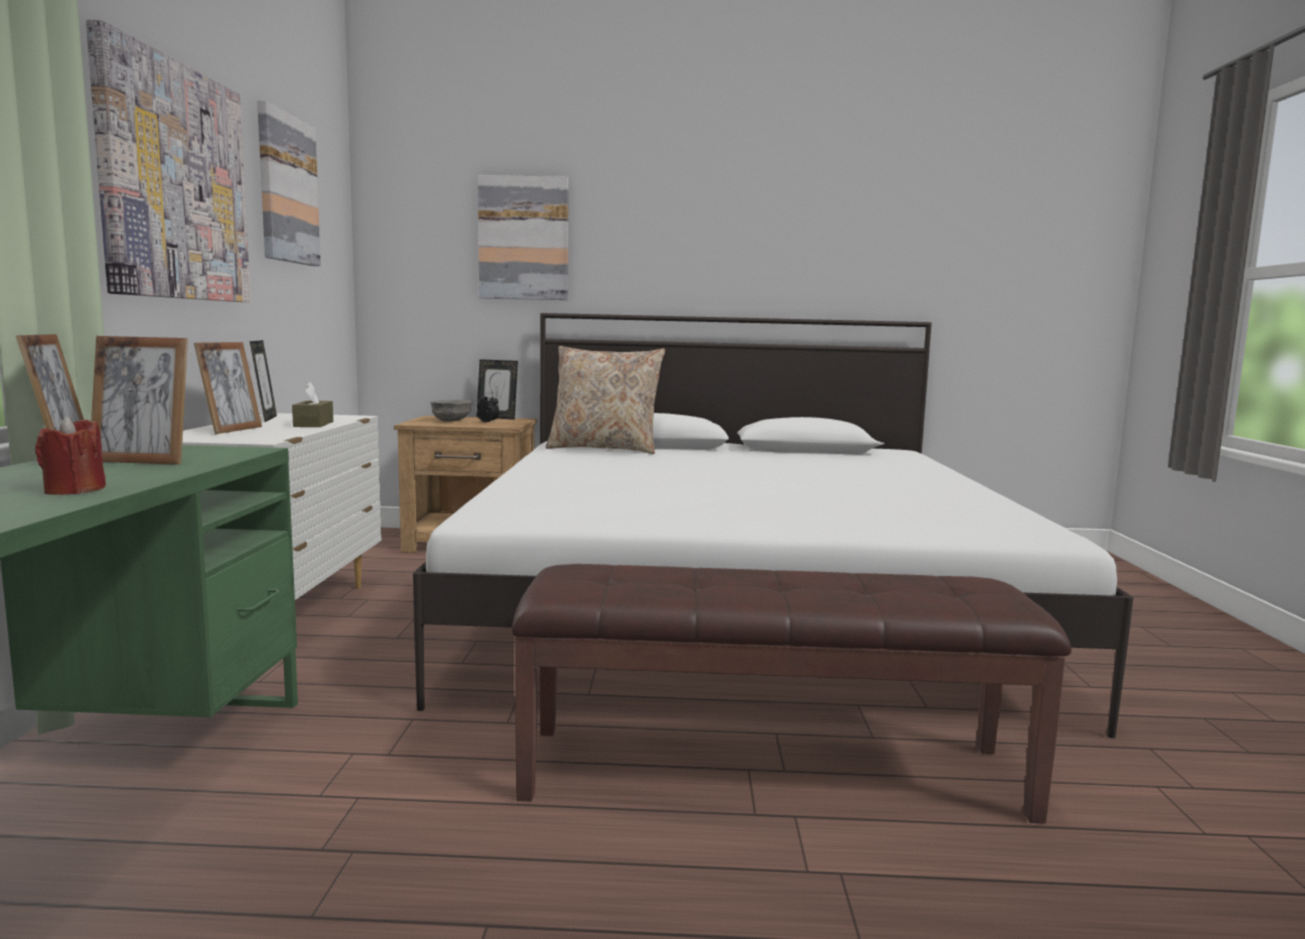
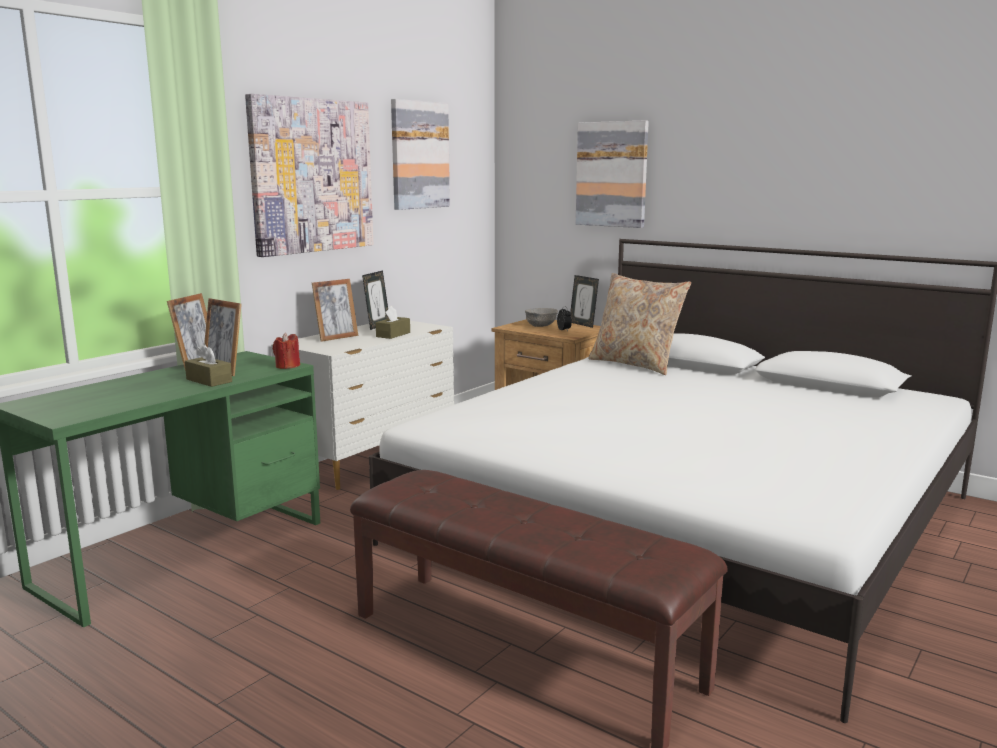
camera: 35 degrees right, 5 degrees up
(74, 490) = (158, 393): red candle -> red candle (287, 366)
(144, 471) = (209, 380): none -> brown tissue box

